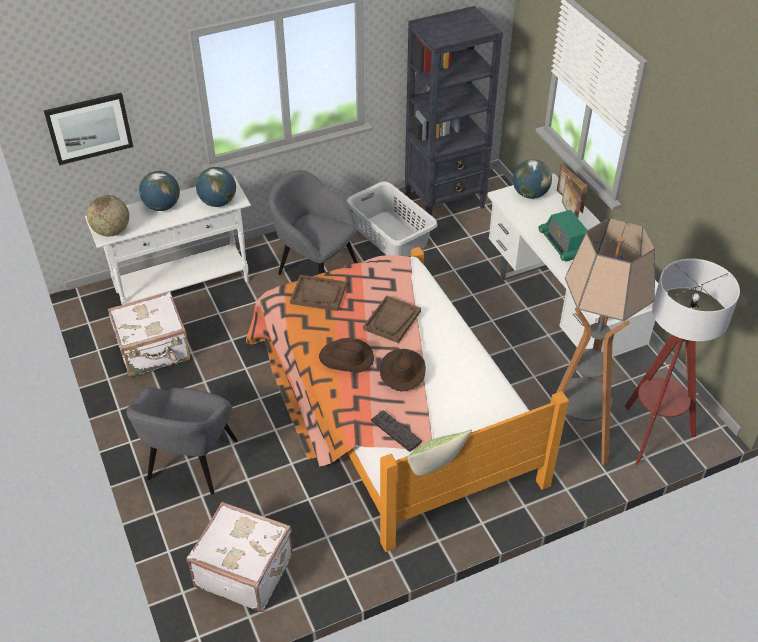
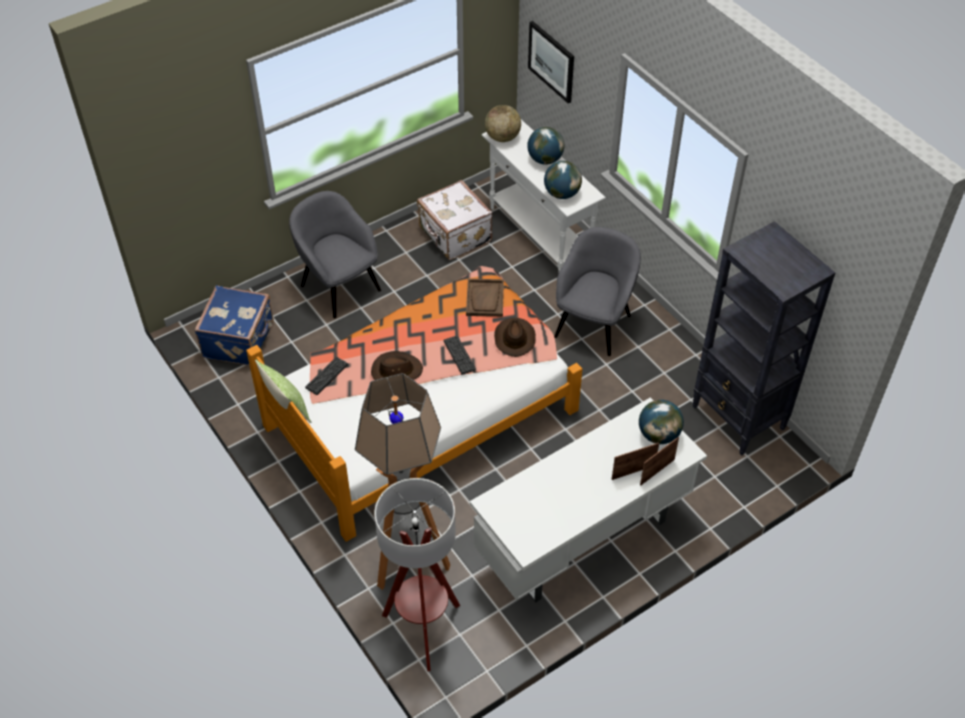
camera: 80 degrees right, 5 degrees up
(192, 461) = (339, 286): grey armchair -> grey armchair turned 45 degrees clockwise
(244, 570) = (240, 340): white suitcase -> blue suitcase
(347, 359) = (404, 330): brown hat -> brown hat (514, 338)
(390, 236) = (661, 376): grey laundry basket -> none
(392, 320) = (459, 355): brown tray -> keyboard
(563, 244) = (579, 469): radio -> none

